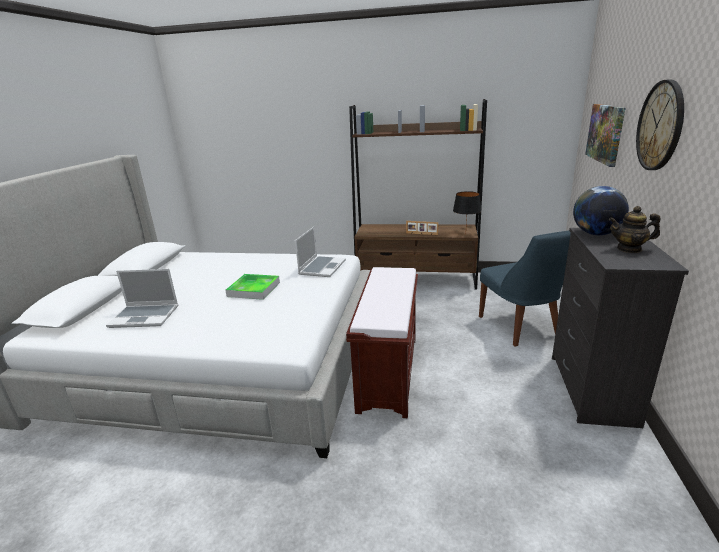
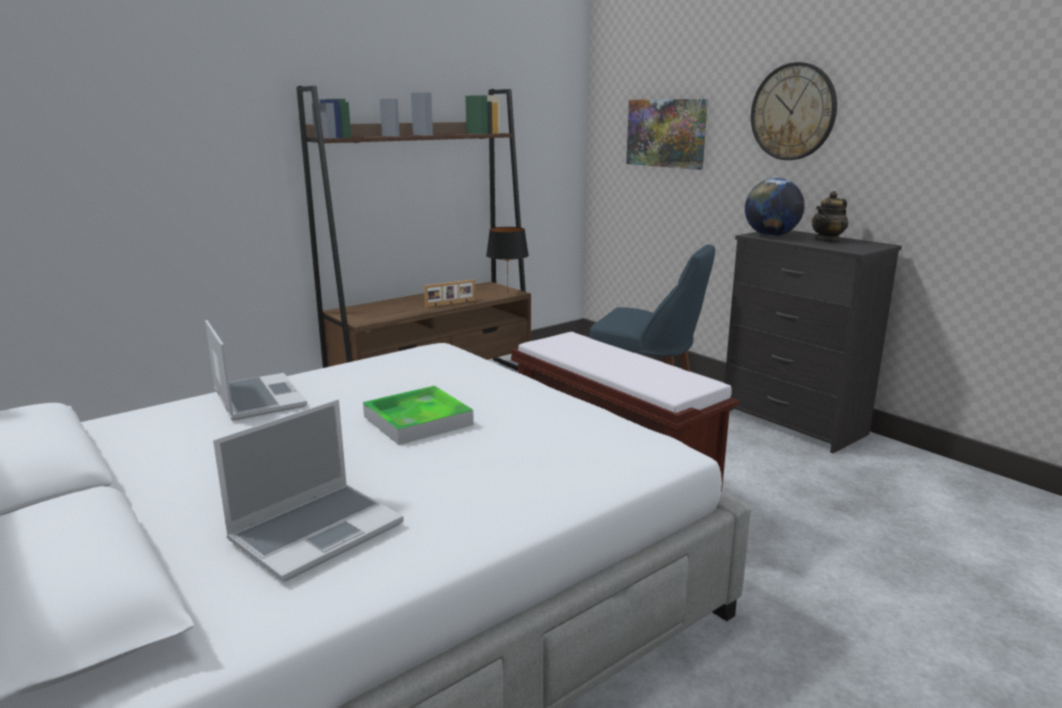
camera: 50 degrees left, 5 degrees down
(322, 267) = (445, 365): laptop -> laptop (257, 399)

